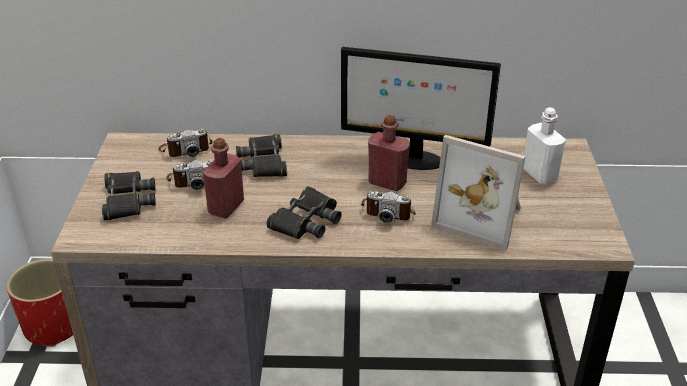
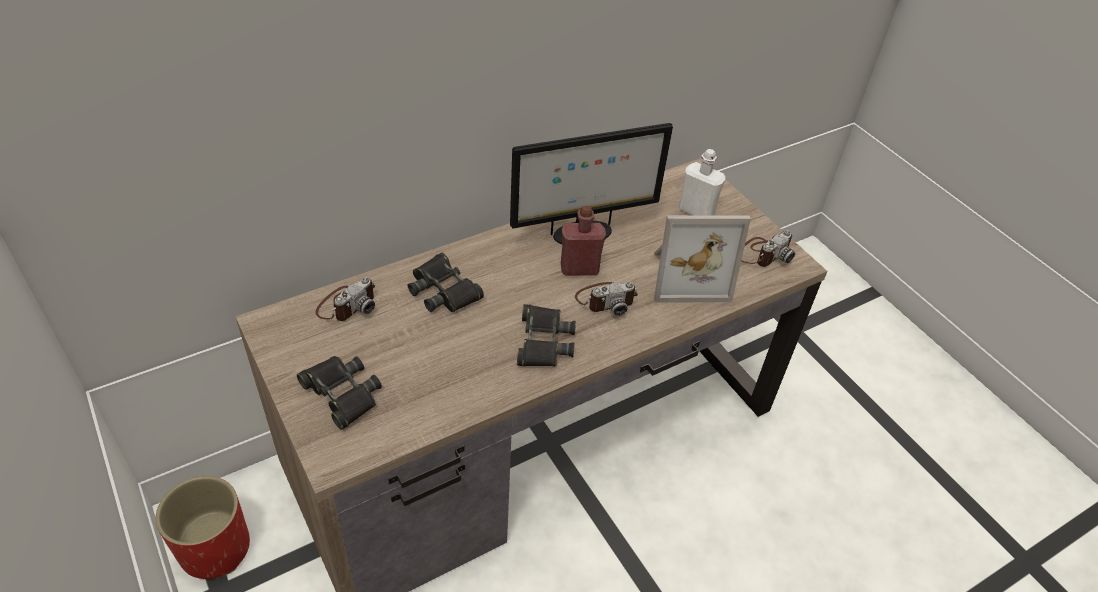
camera: 35 degrees left, 10 degrees up
(194, 180) = (391, 339): camera -> camera (763, 253)
(226, 207) = (453, 359): red bottle -> none

